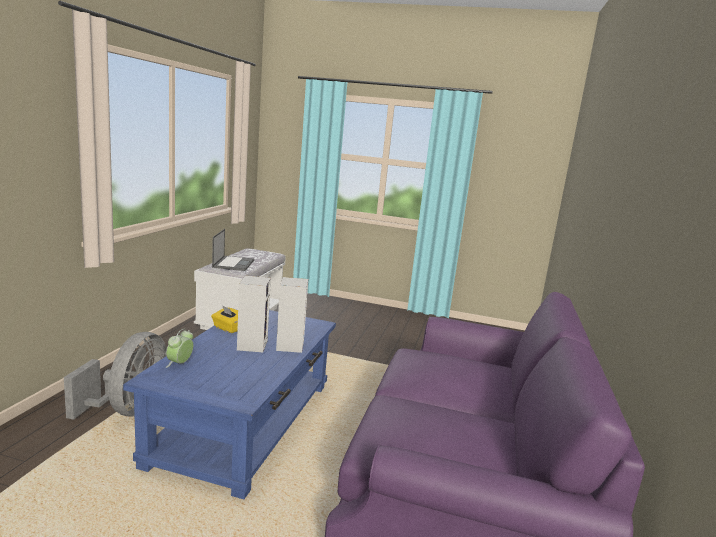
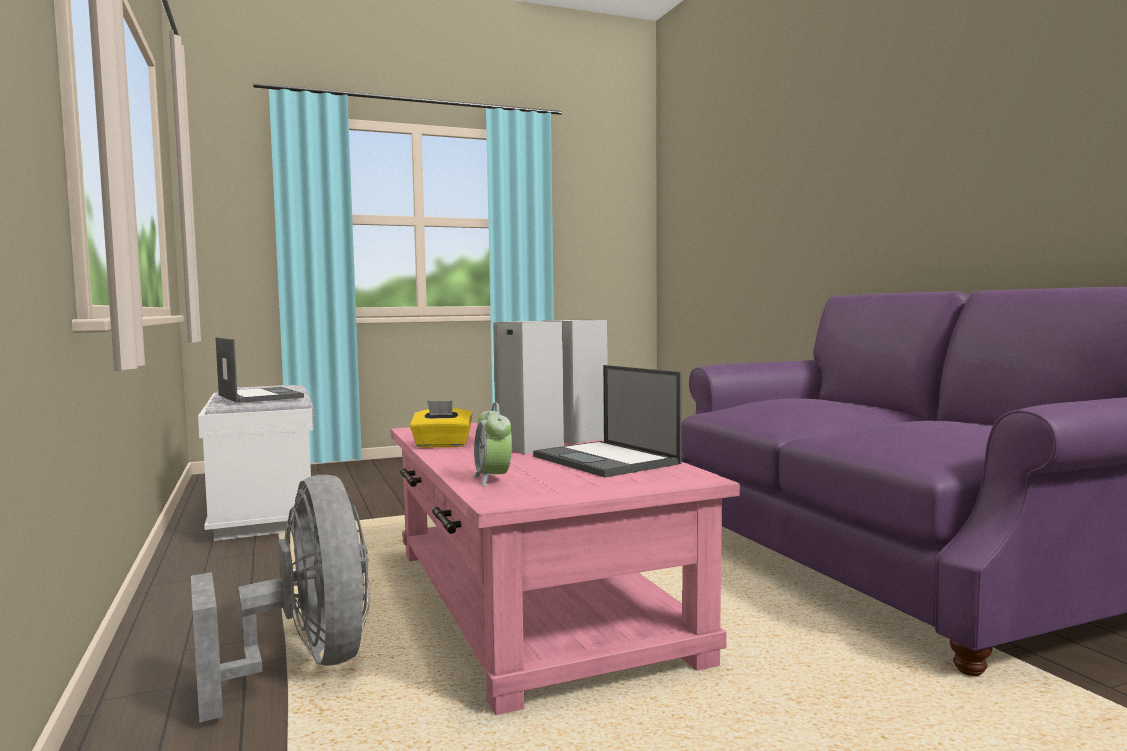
camera: 35 degrees left, 10 degrees down
(244, 423) = (534, 602): blue coffee table -> pink coffee table
(251, 370) = (607, 460): none -> laptop

